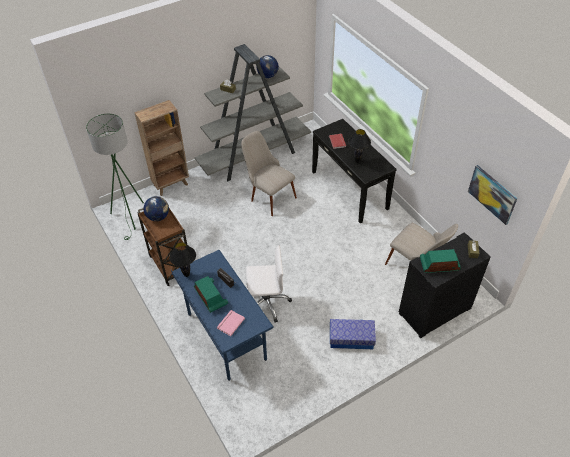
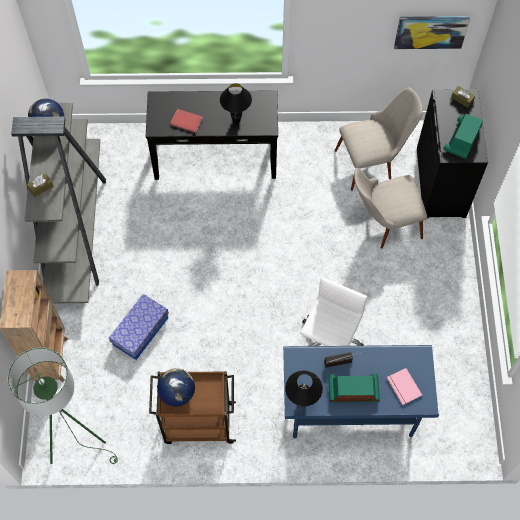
camera: 60 degrees left, 15 degrees up
(268, 195) = (159, 250): beige chair -> beige chair (383, 224)
(351, 338) = (428, 282): storage box -> storage box (140, 331)

